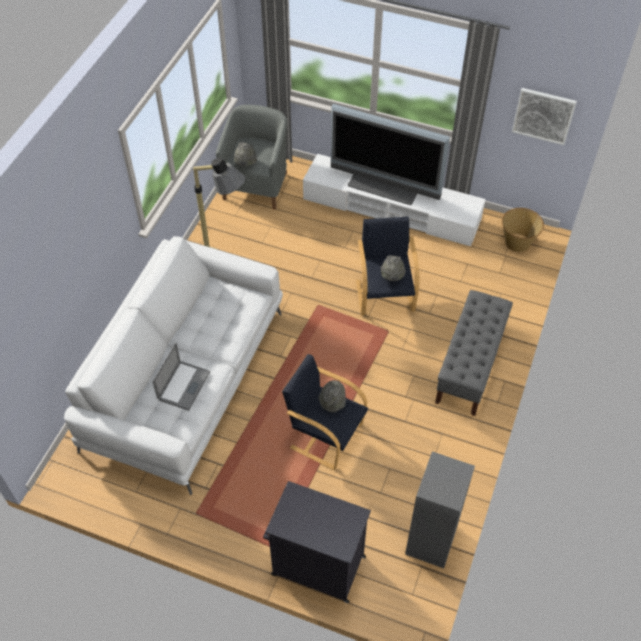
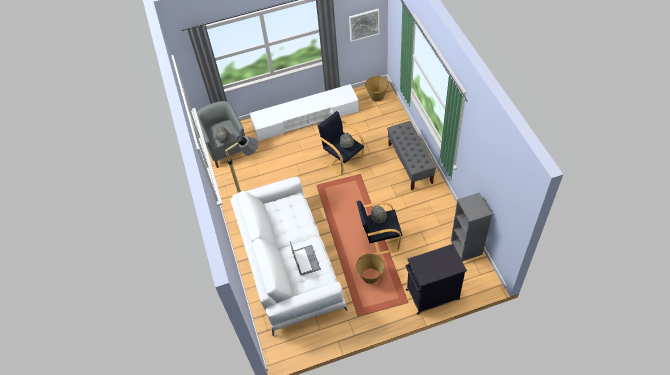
camera: 35 degrees left, 0 degrees up
(265, 474) = (370, 276): none -> basket
(384, 186) = (298, 107): television -> none

